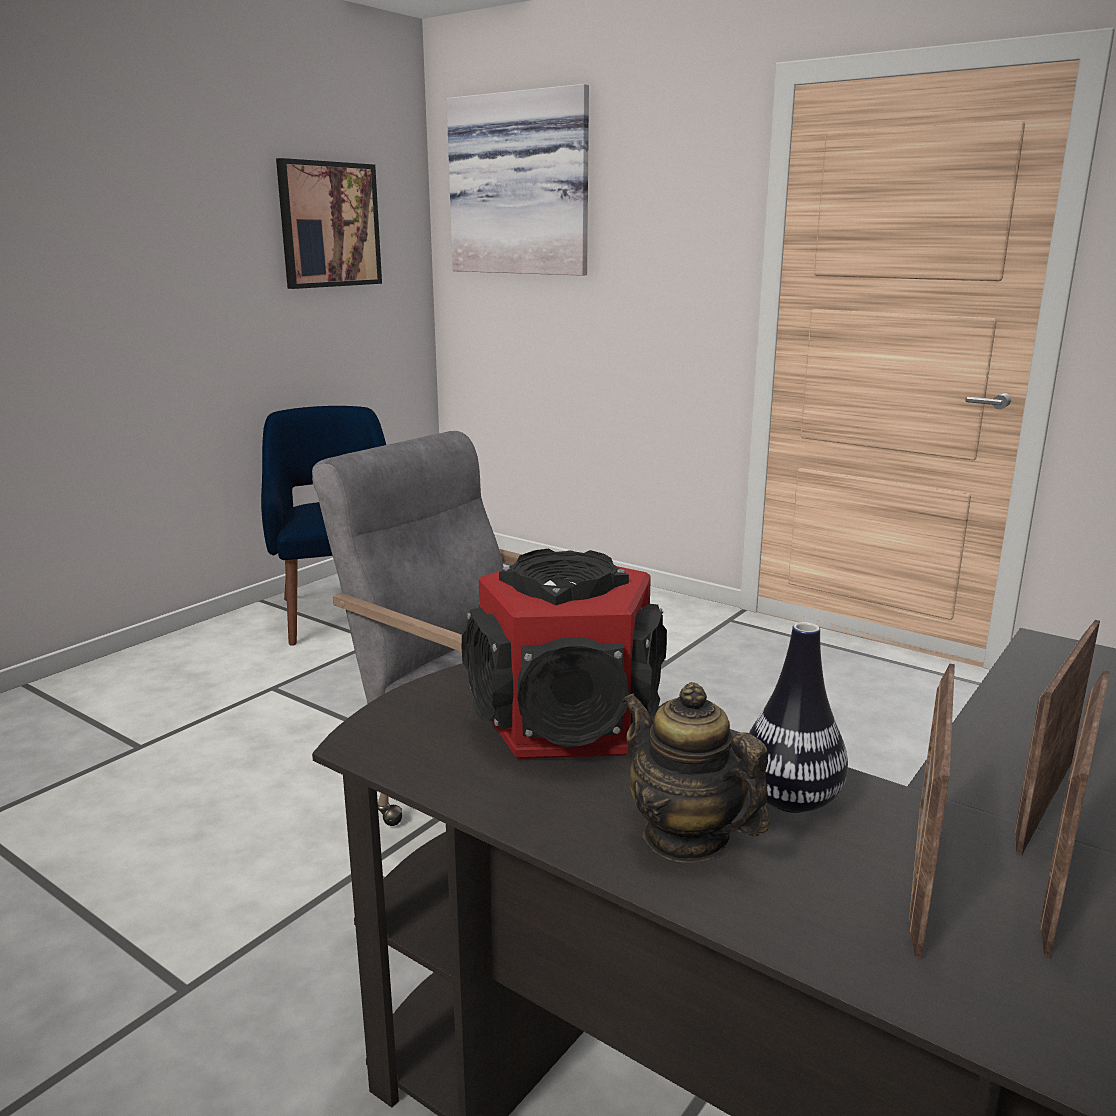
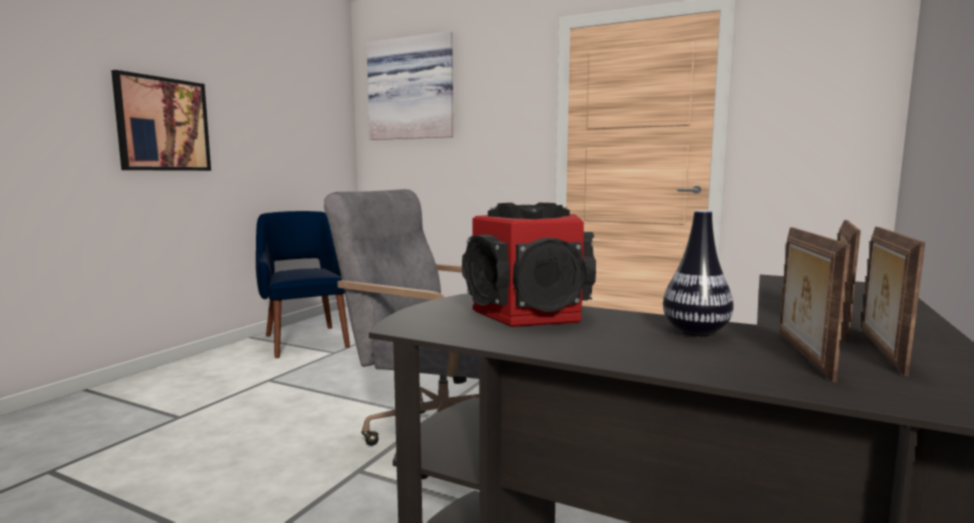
camera: 10 degrees left, 10 degrees down
(329, 225) = (298, 106): picture -> picture (163, 124)
(686, 837) = (646, 348): teapot -> none

